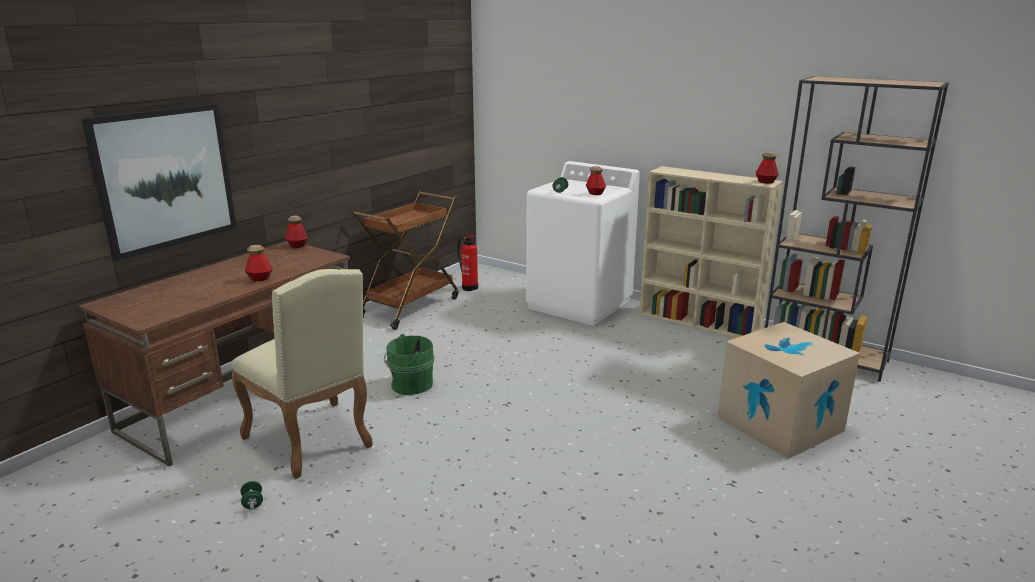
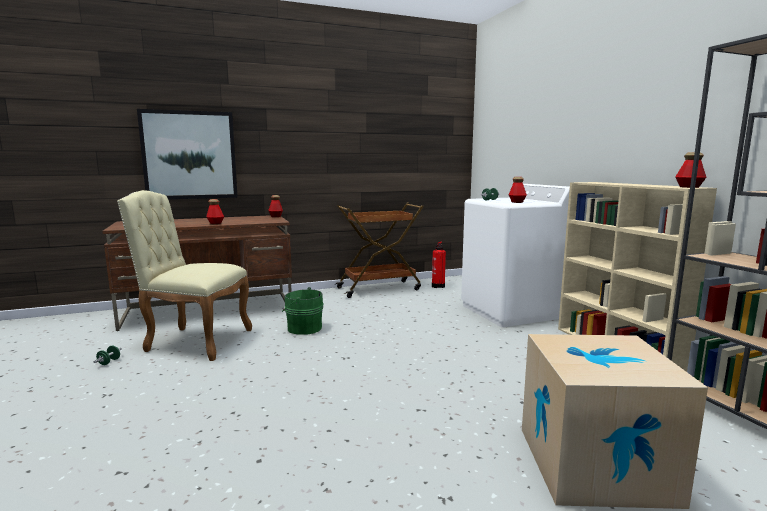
camera: 35 degrees right, 10 degrees down
(313, 441) = (196, 341): beige chair -> beige chair turned 105 degrees clockwise

